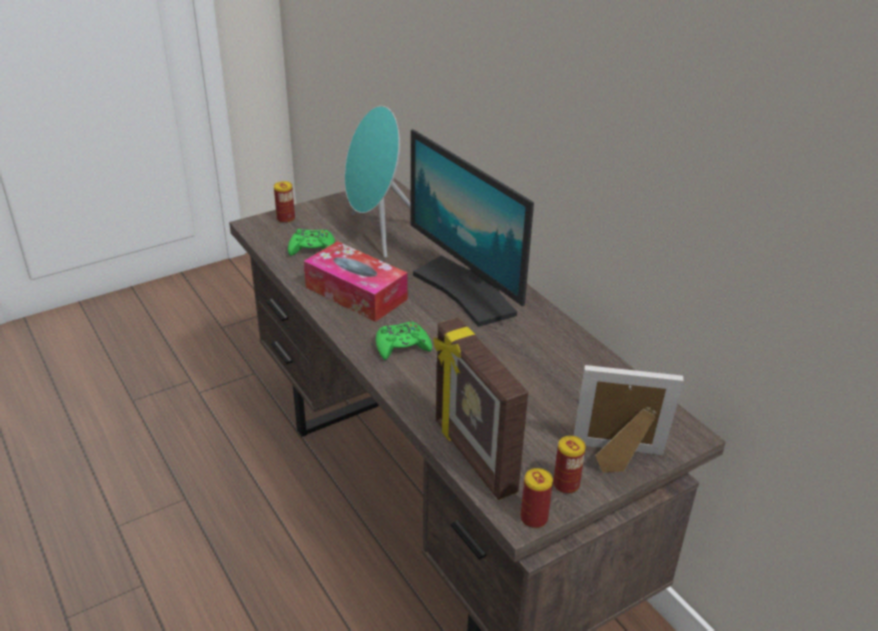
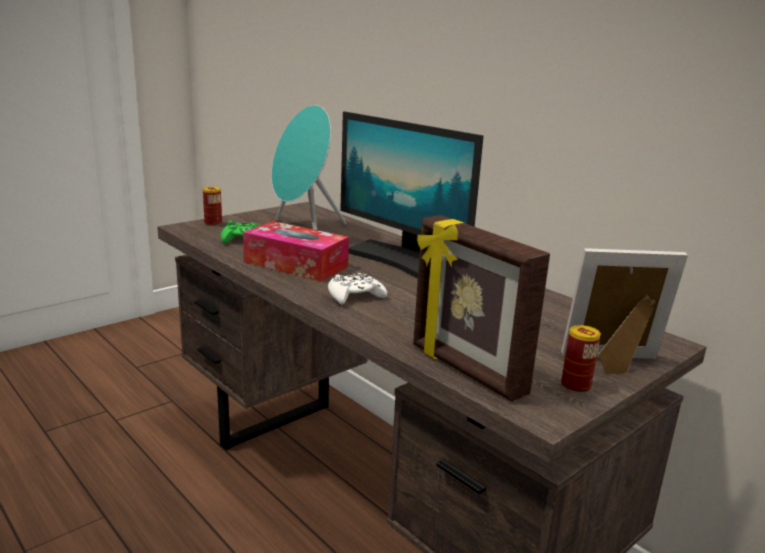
camera: 10 degrees left, 15 degrees down
(402, 346) = (355, 296): green game controller -> white game controller
(534, 518) = (558, 415): can -> none

